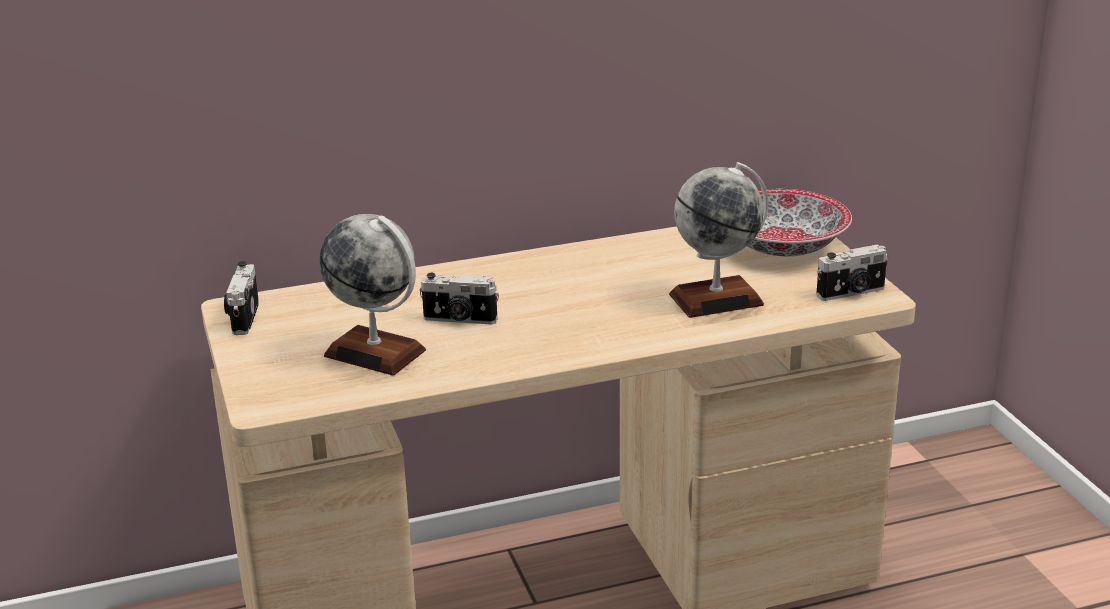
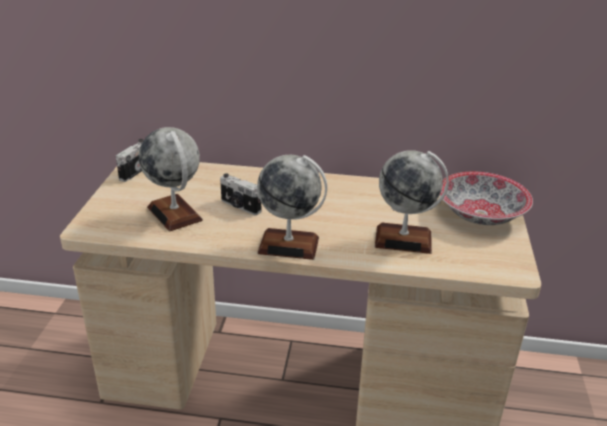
camera: 25 degrees right, 5 degrees up
(578, 345) = (289, 245): none -> globe
(852, 293) = (500, 263): camera -> none

